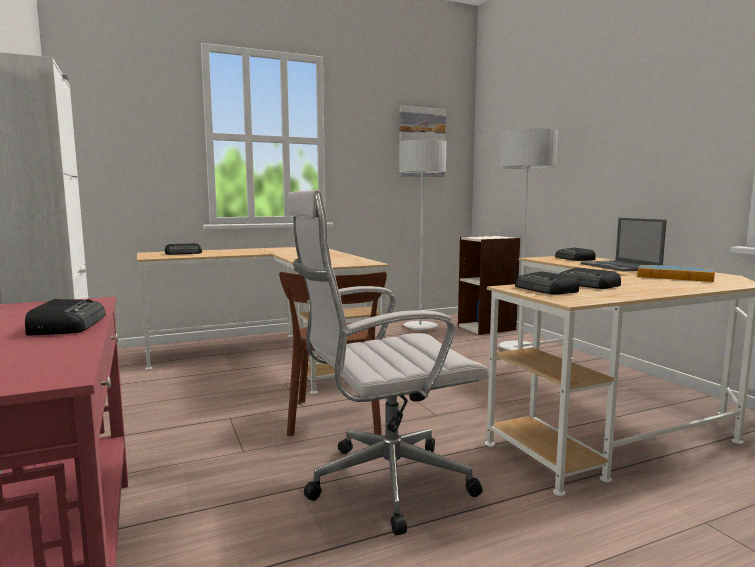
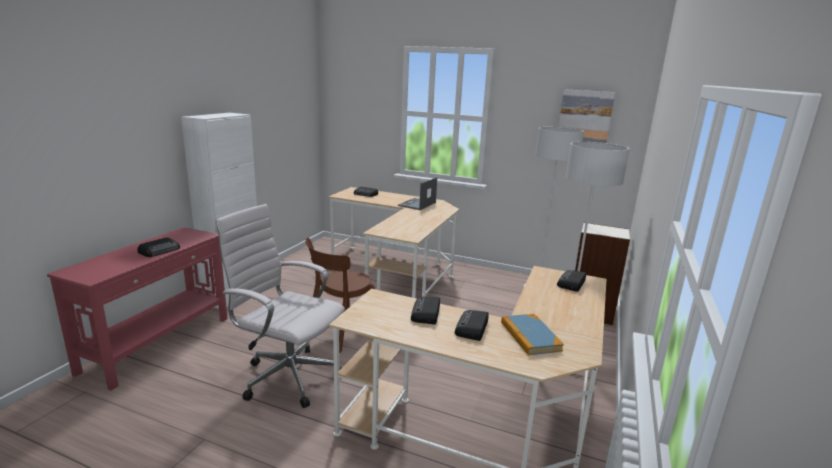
camera: 45 degrees right, 10 degrees up
(546, 290) = (382, 306): radio -> radio (472, 328)
(621, 266) = (555, 308): laptop -> laptop (417, 204)

